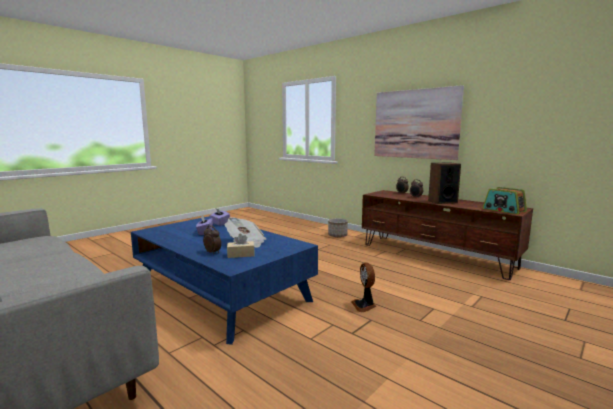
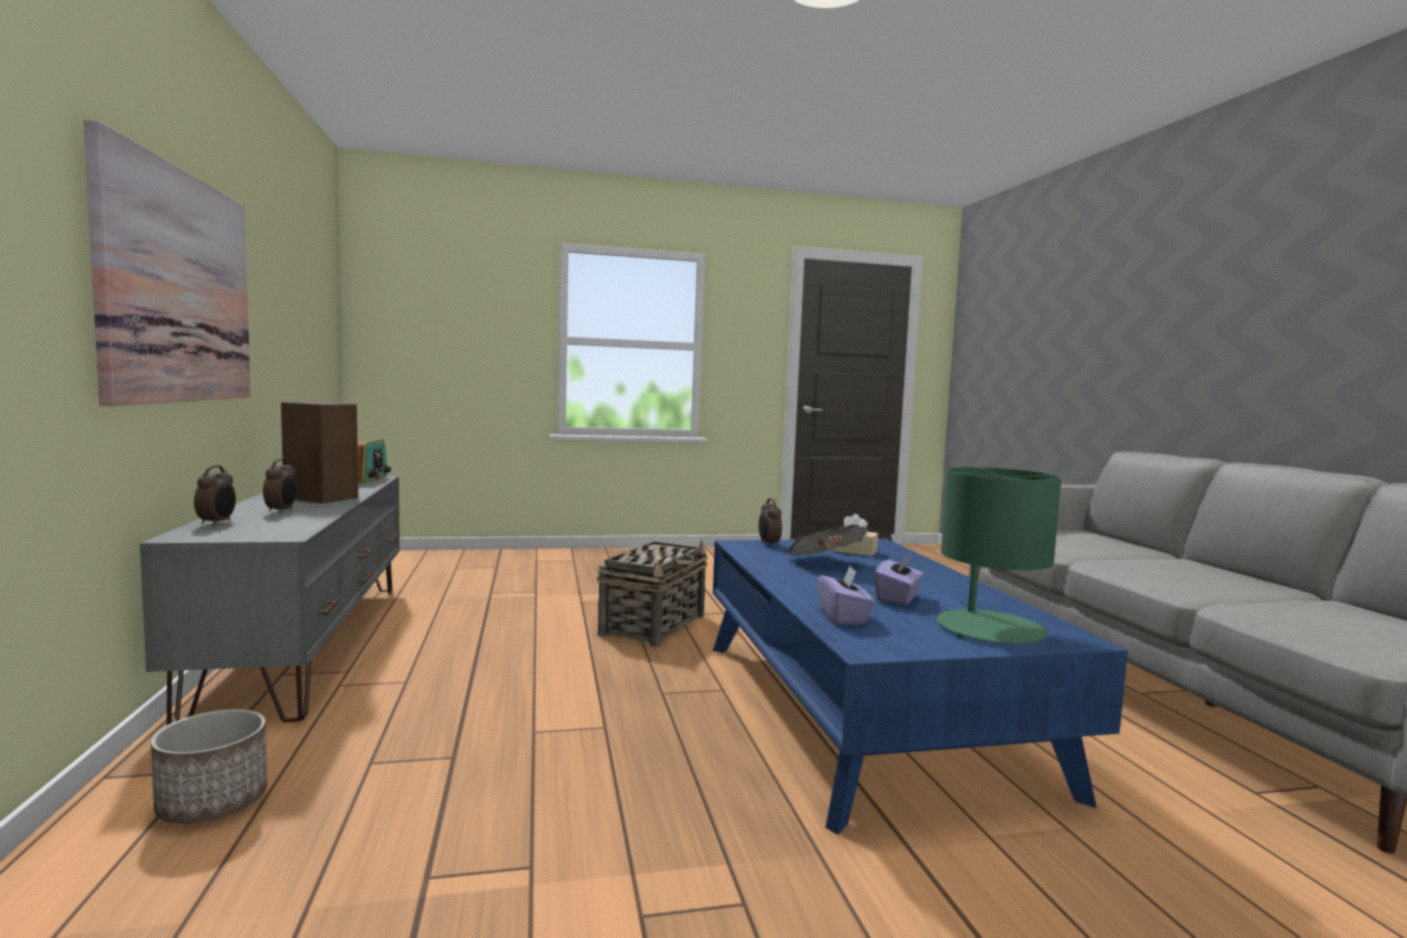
camera: 145 degrees left, 5 degrees down
(173, 229) = (989, 629): none -> green table lamp
(213, 252) = (896, 561): alarm clock -> alarm clock (768, 544)
(364, 305) = (654, 625): fan -> basket
(435, 255) = (308, 642): brown tv stand -> grey tv stand

